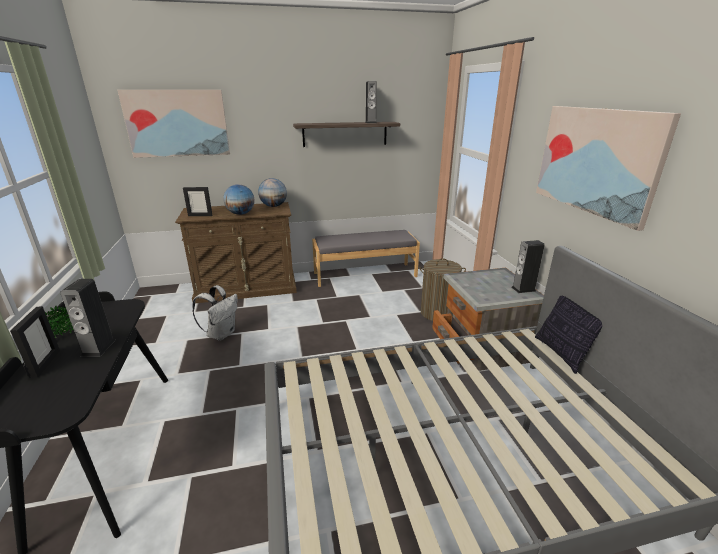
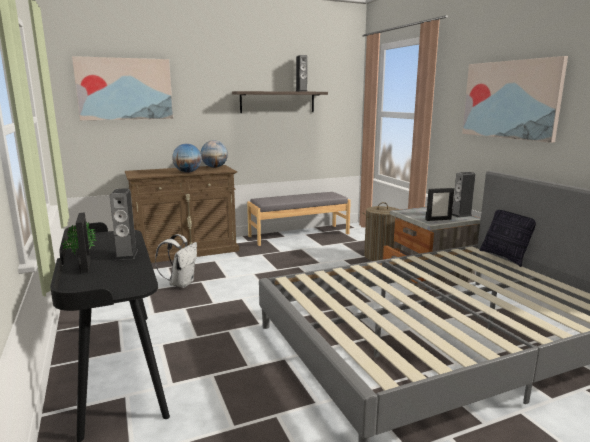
camera: 10 degrees left, 10 degrees down
(200, 215) = (148, 174): picture frame -> picture frame (438, 219)

